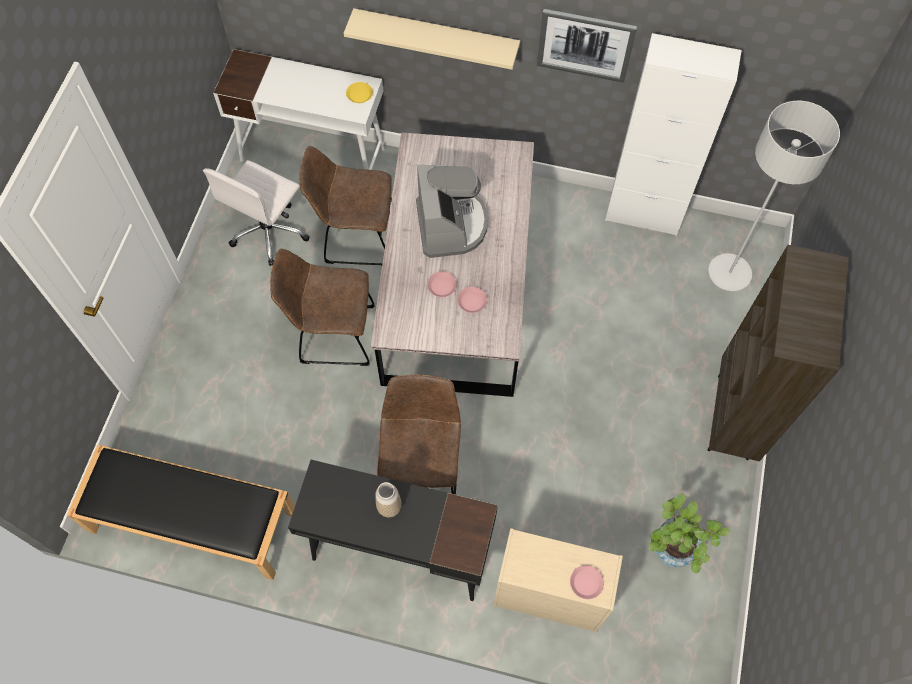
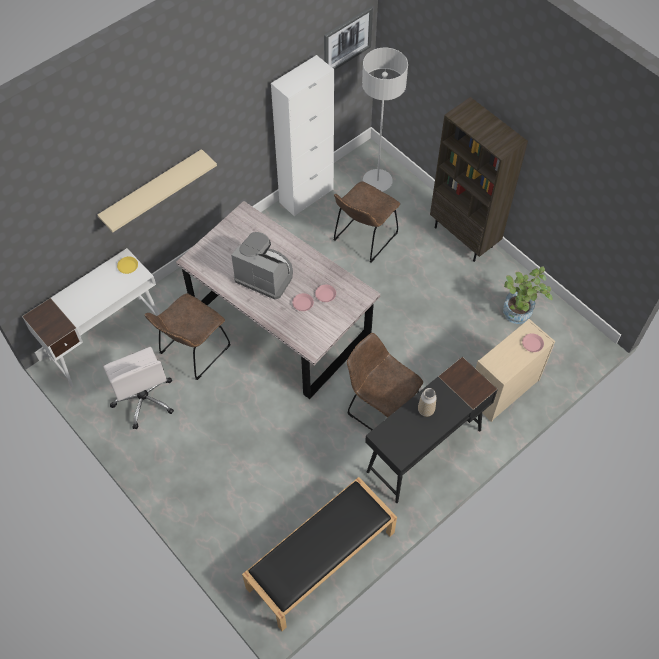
camera: 55 degrees left, 5 degrees down
(332, 334) = (252, 405): brown chair -> brown chair (363, 239)
(585, 45) = (237, 120): picture -> picture (347, 40)

